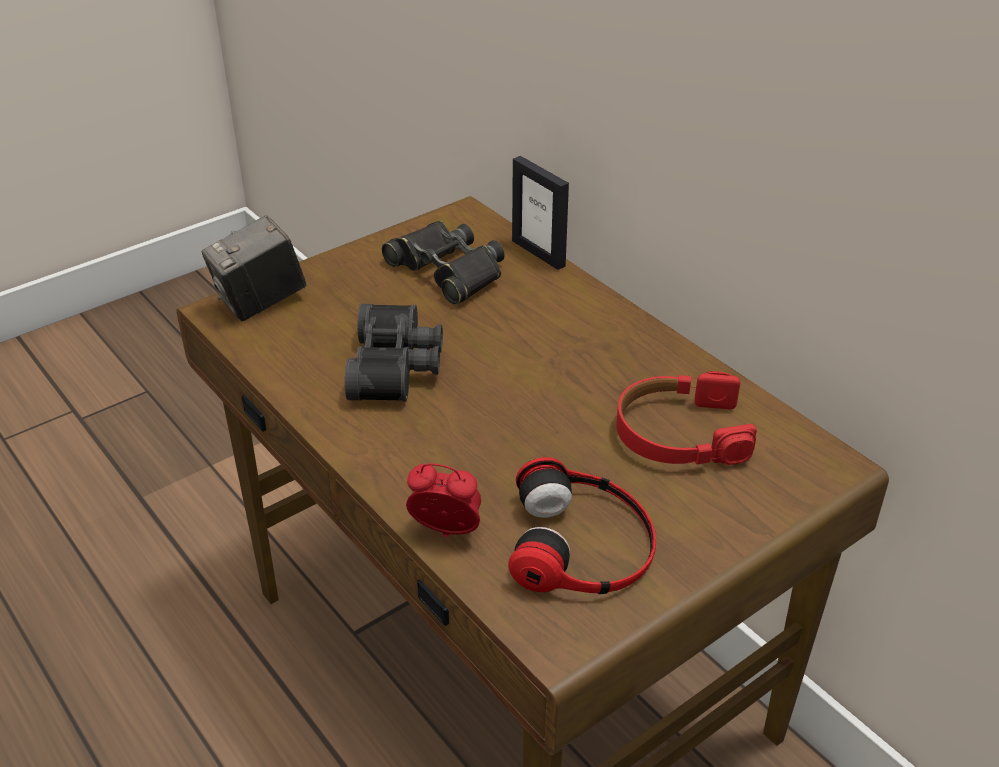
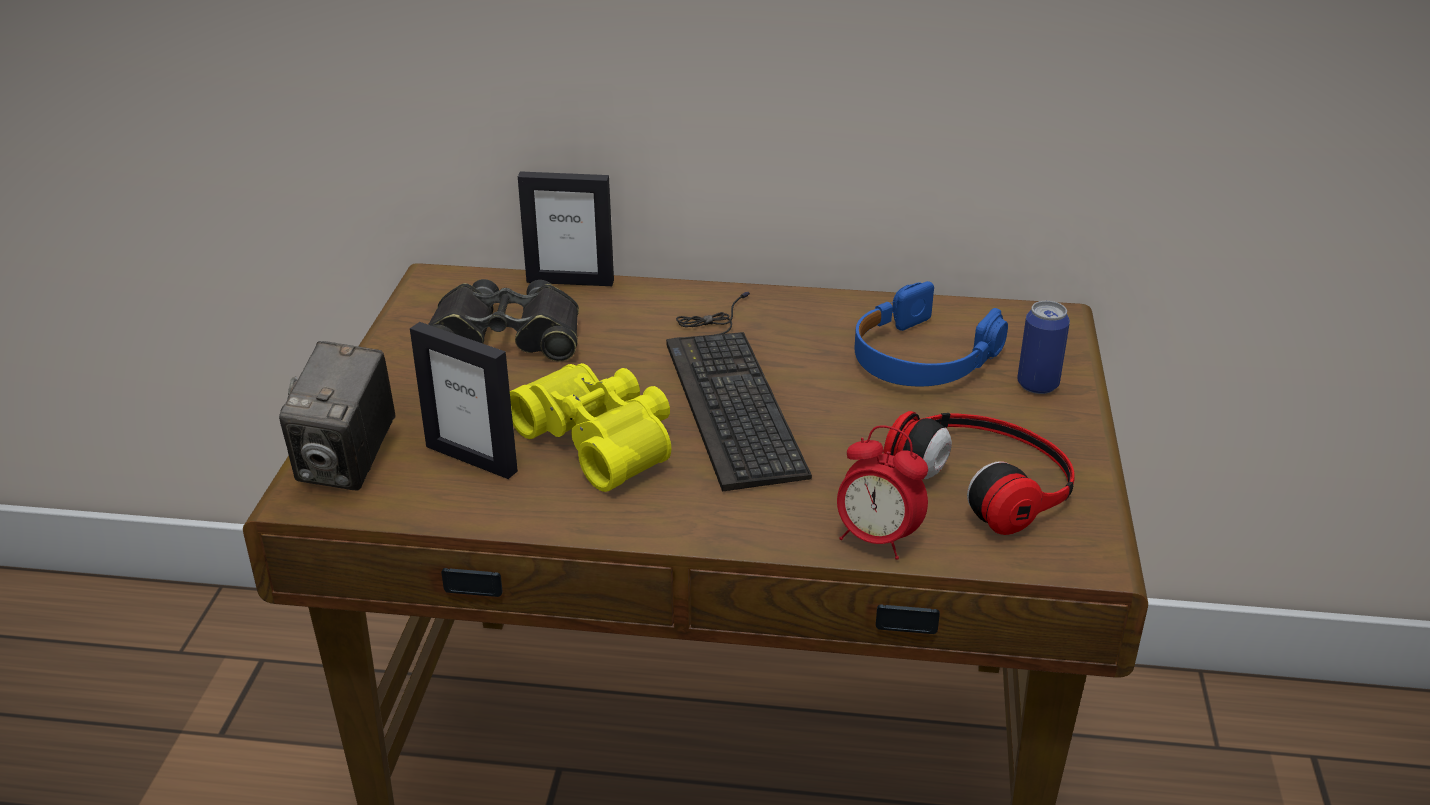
camera: 45 degrees left, 5 degrees down
(318, 337) = (472, 458): none -> picture frame
(398, 367) = (602, 440): black binoculars -> yellow binoculars
(446, 533) = (877, 539): alarm clock -> alarm clock turned 120 degrees counterclockwise
(520, 380) = (730, 389): none -> keyboard
(680, 433) = (921, 357): red headphones -> blue headphones
(732, 505) = (1037, 384): none -> can

